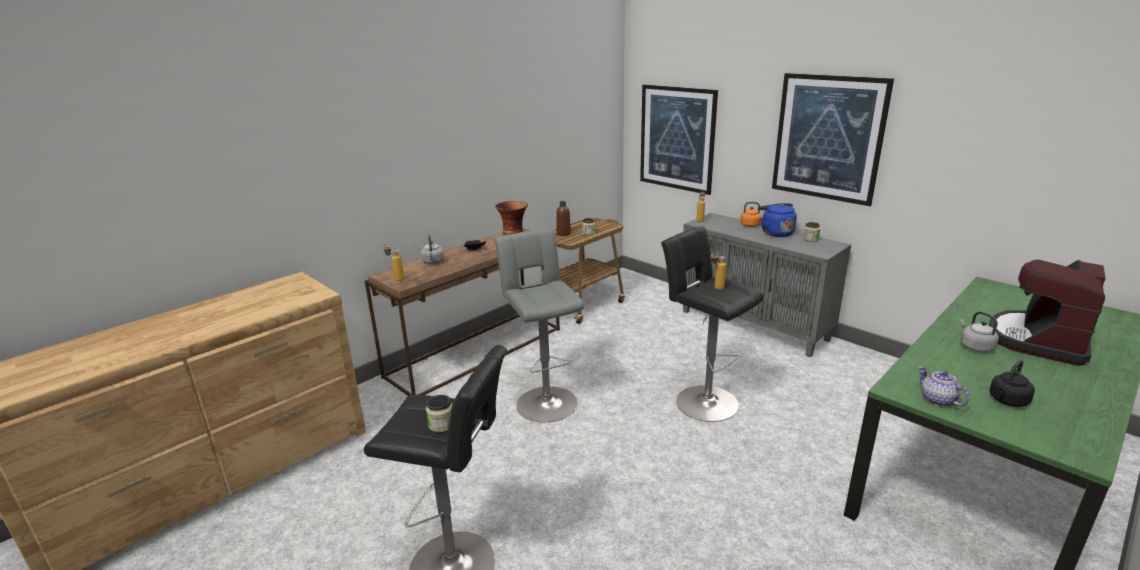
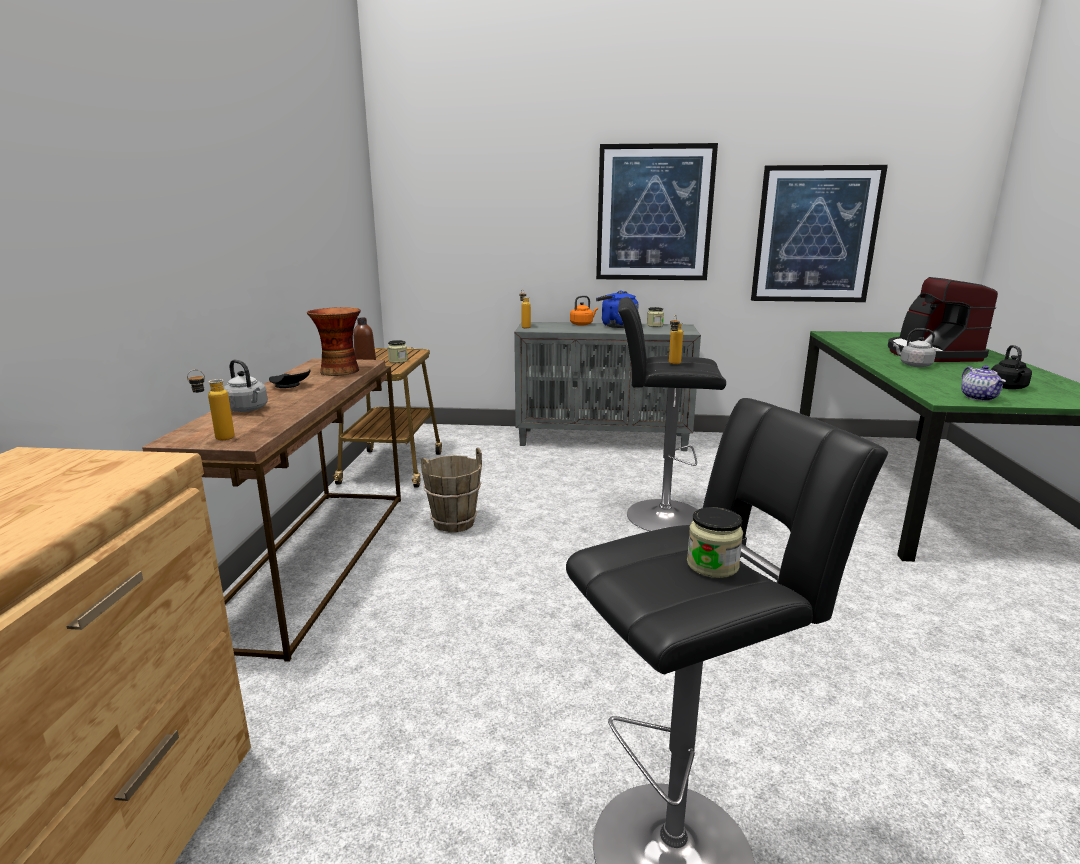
camera: 40 degrees left, 5 degrees down
(545, 401) = (493, 581): grey stool -> none
(569, 356) = (453, 523): none -> brown bucket
(677, 138) = (461, 236): picture -> picture (815, 235)
(937, 400) = (979, 398): teapot -> teapot turned 120 degrees counterclockwise

